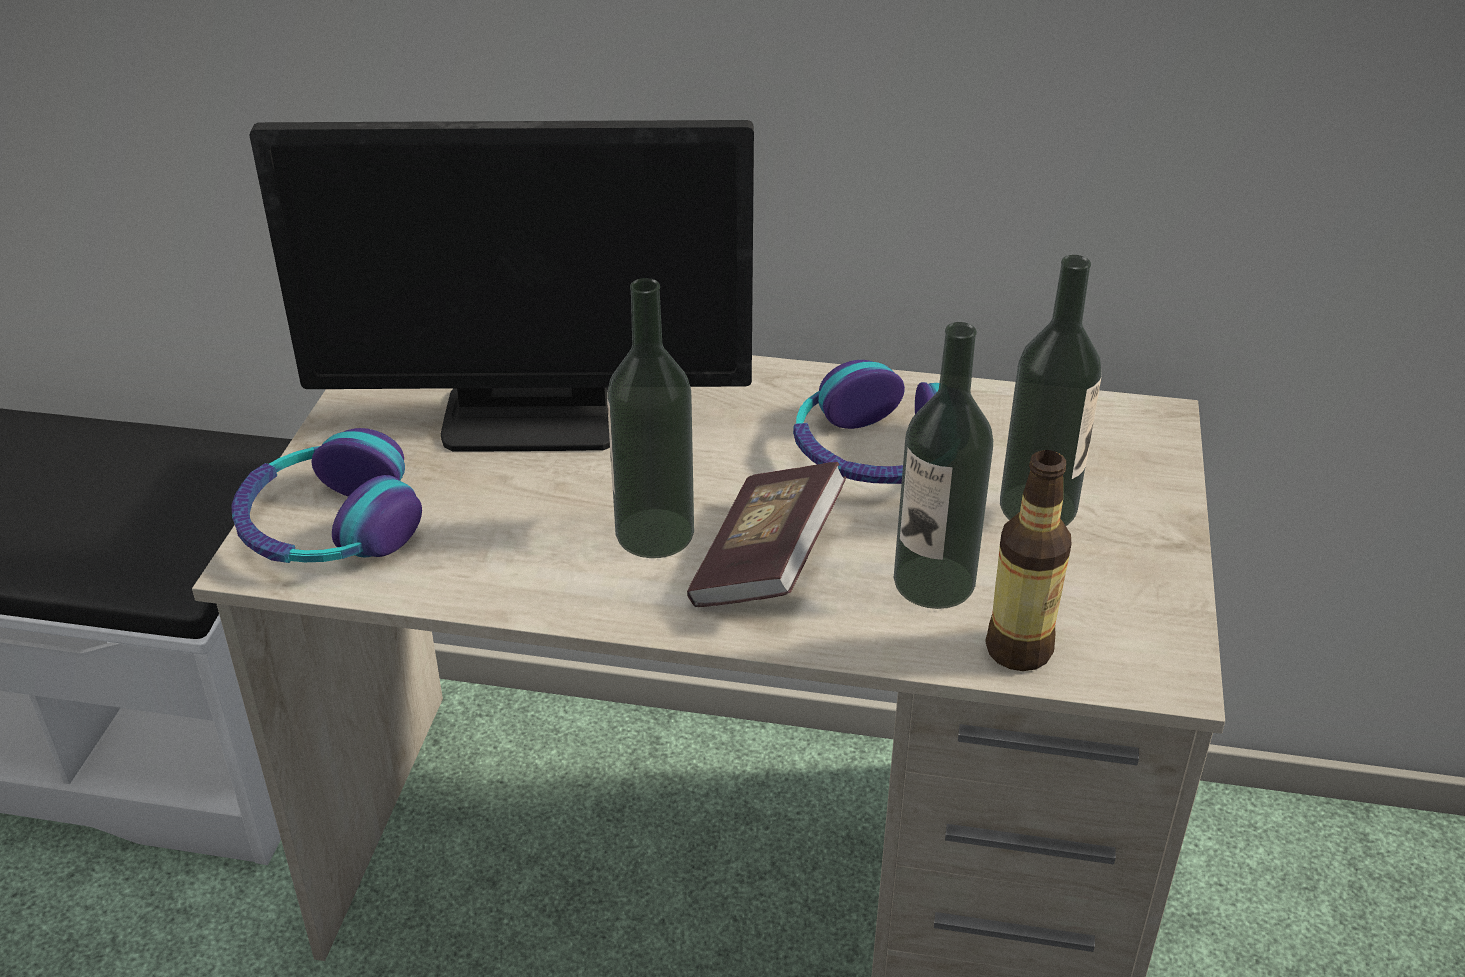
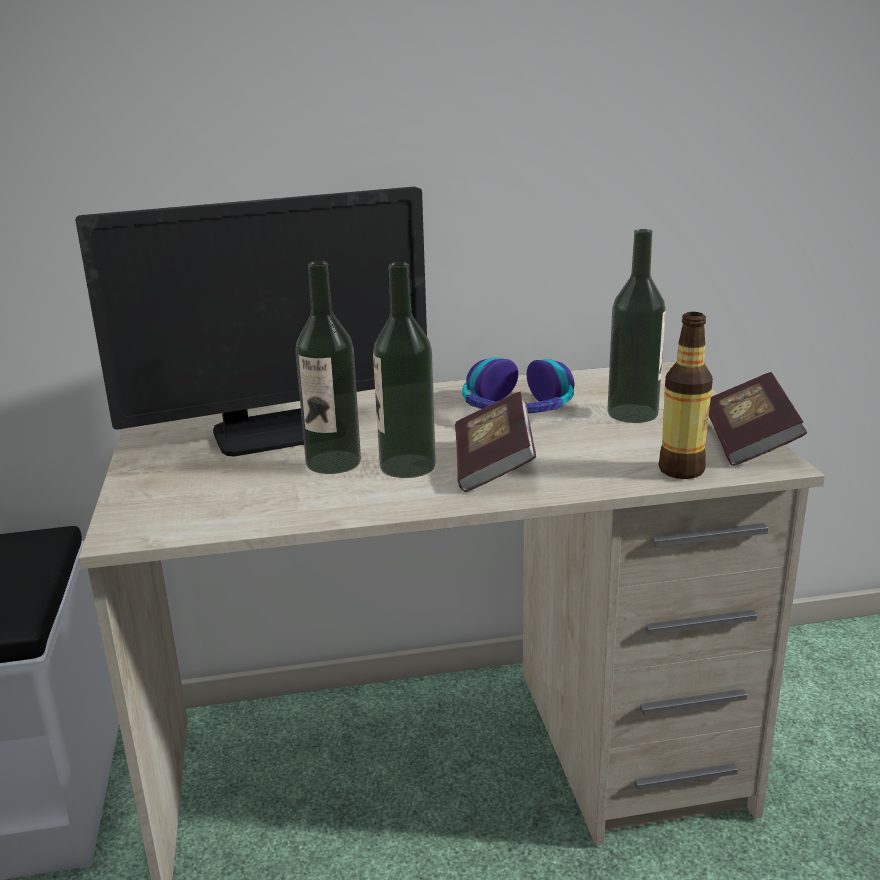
camera: 20 degrees left, 15 degrees down
(329, 527) = (169, 506): headphones -> none
(934, 582) = (603, 453): bottle -> bottle (333, 462)
(1165, 619) = (749, 442): none -> book

